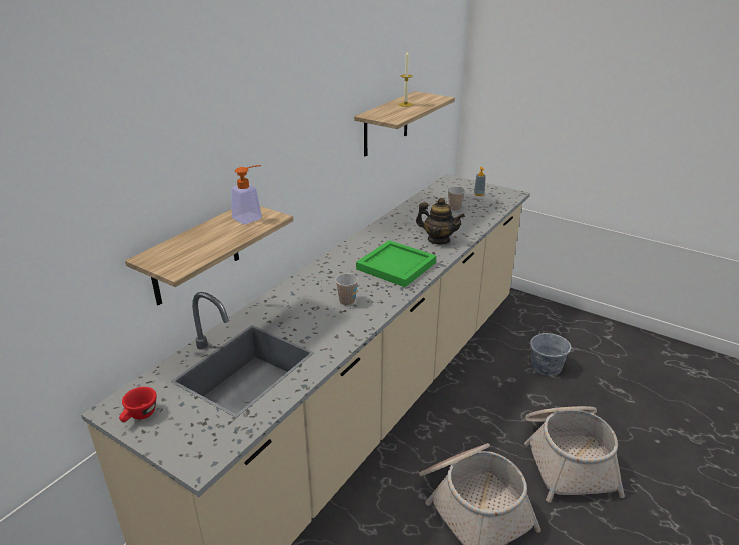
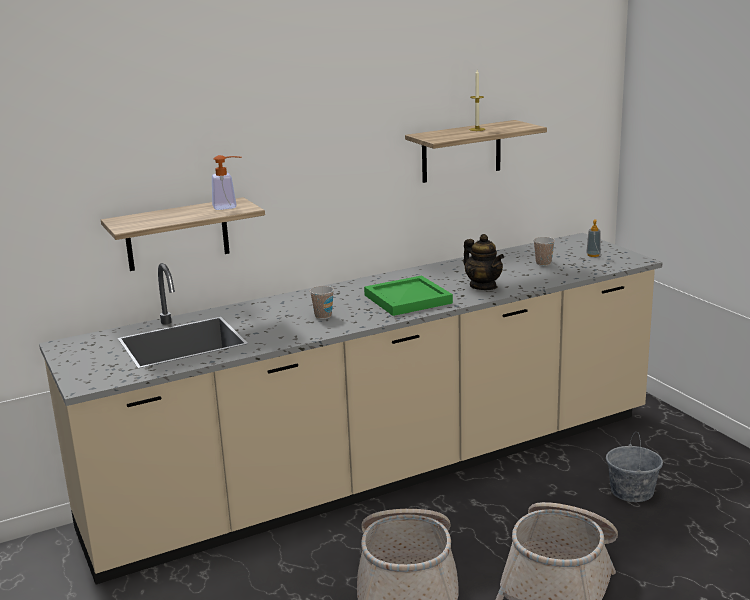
camera: 30 degrees right, 10 degrees down
(139, 416) = (74, 352): red cup -> none

